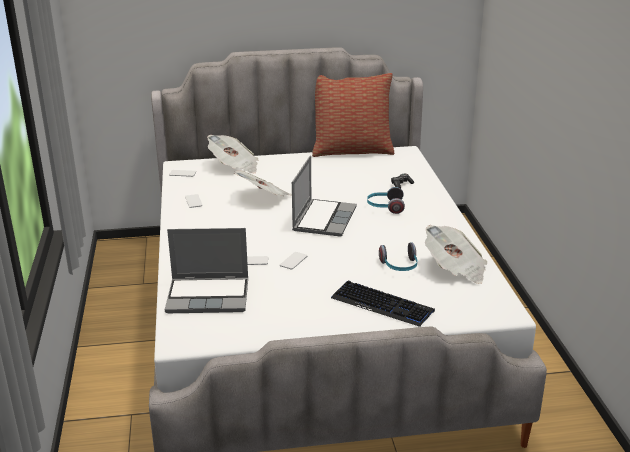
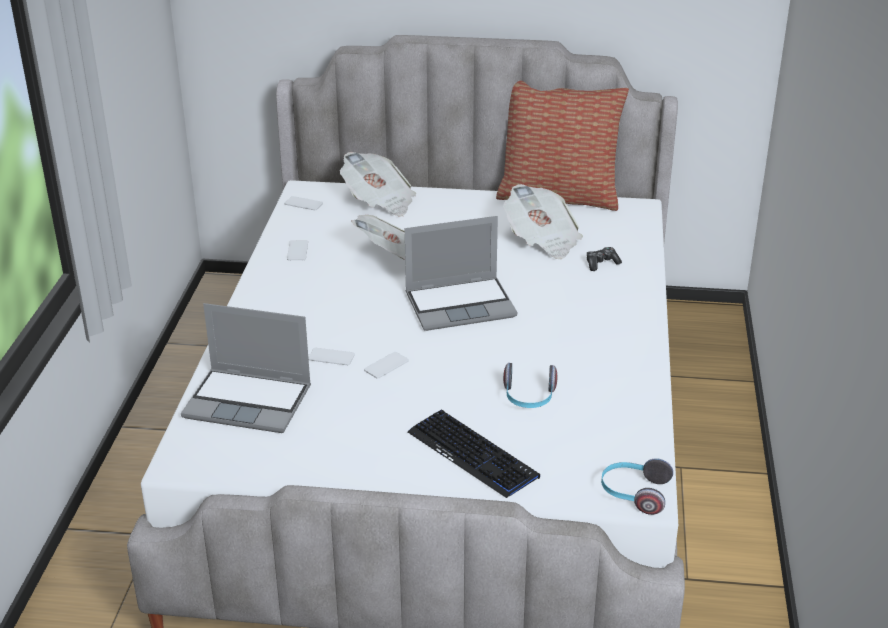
camera: 15 degrees right, 5 degrees up
(323, 219) = (461, 304): laptop -> laptop turned 45 degrees clockwise
(385, 207) = (558, 298): headphones -> headphones (634, 494)
(455, 269) = (606, 415): newspaper -> newspaper (542, 240)

